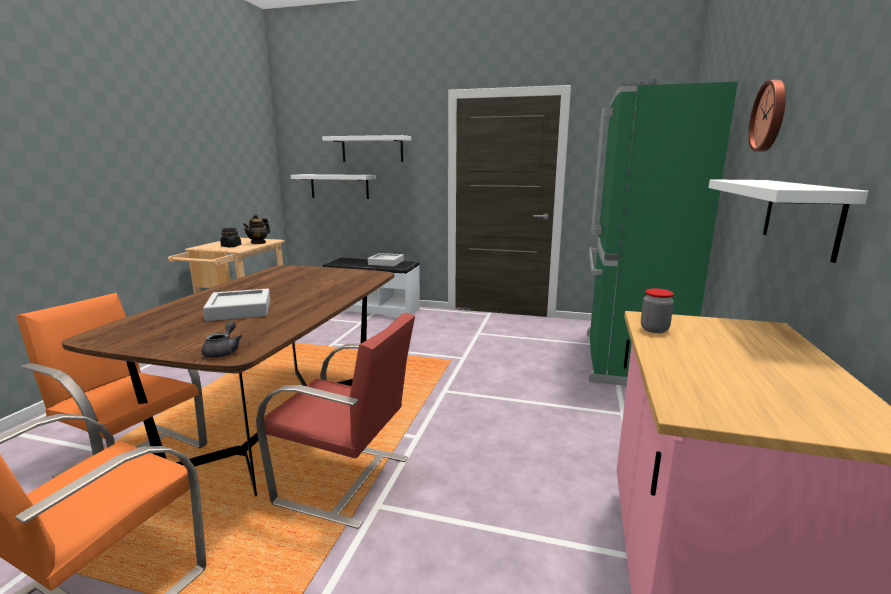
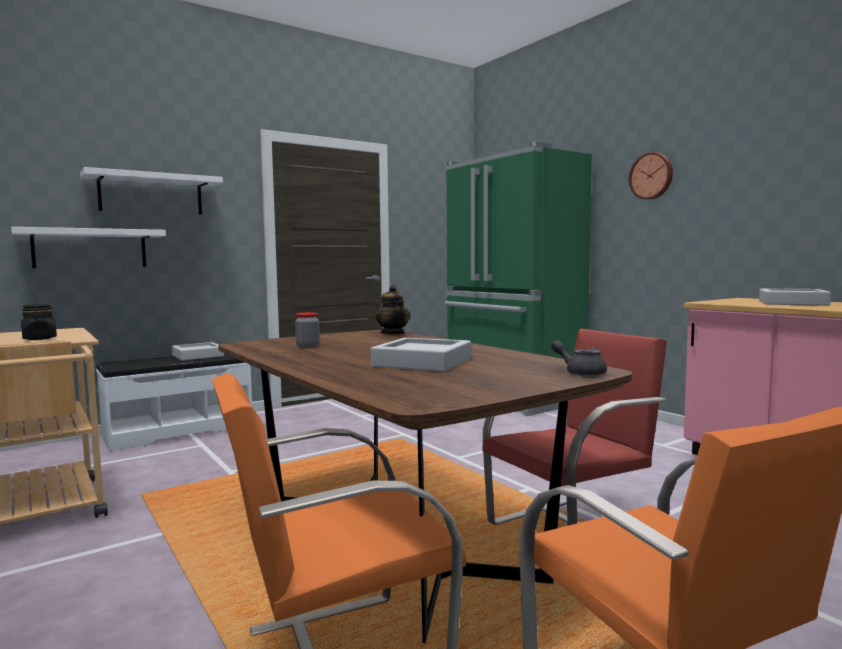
camera: 50 degrees left, 10 degrees down
(258, 243) = (65, 332): teapot -> teapot (393, 333)
(654, 329) = (732, 303): jar -> jar (308, 347)
(739, 356) = (792, 303): none -> grey tray
(800, 215) = (724, 232): white shelf -> none

